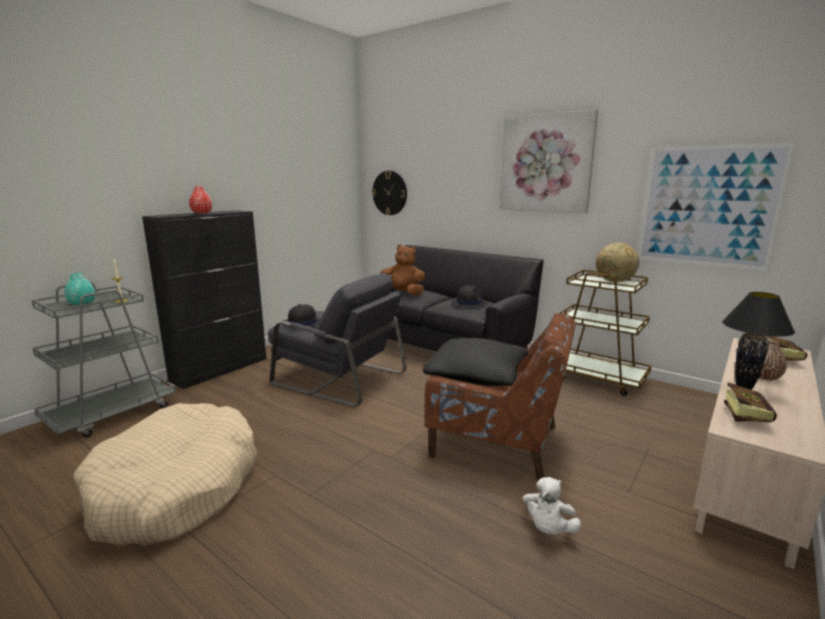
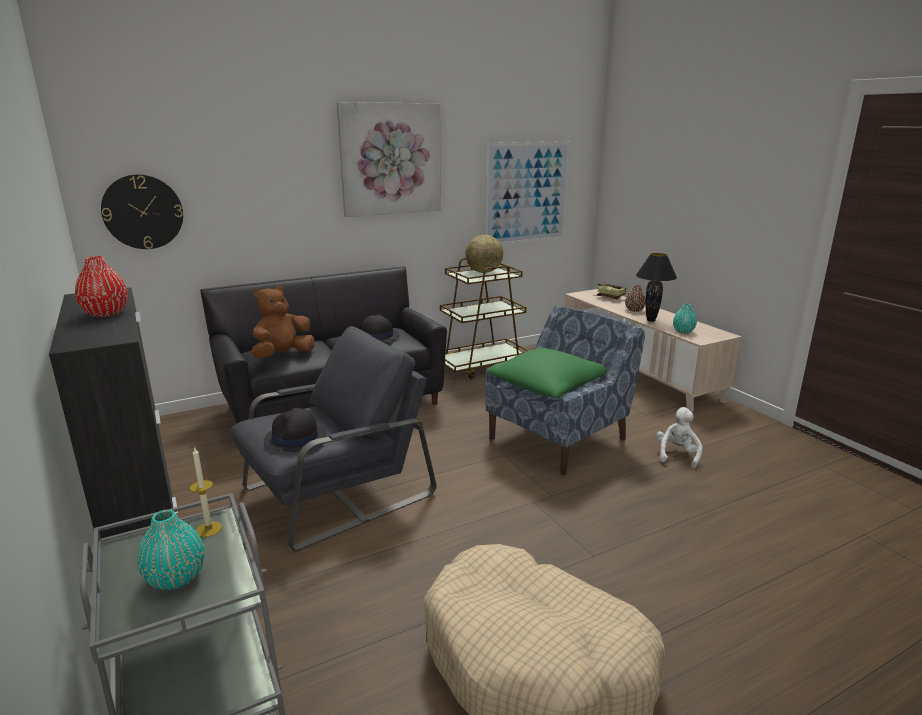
camera: 65 degrees left, 5 degrees up
(477, 376) = (547, 386): black pillow -> green pillow
(498, 443) = (559, 438): brown armchair -> blue armchair
(548, 529) = (677, 455): white plush toy -> white plush toy turned 120 degrees counterclockwise
(744, 415) = (683, 331): book -> turquoise vase

